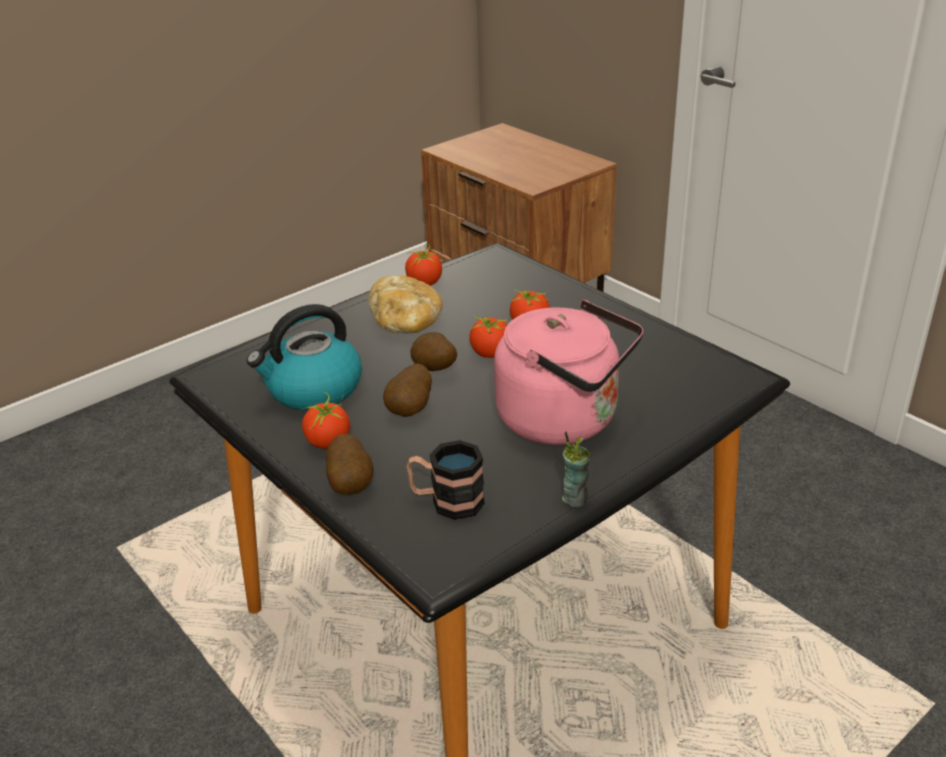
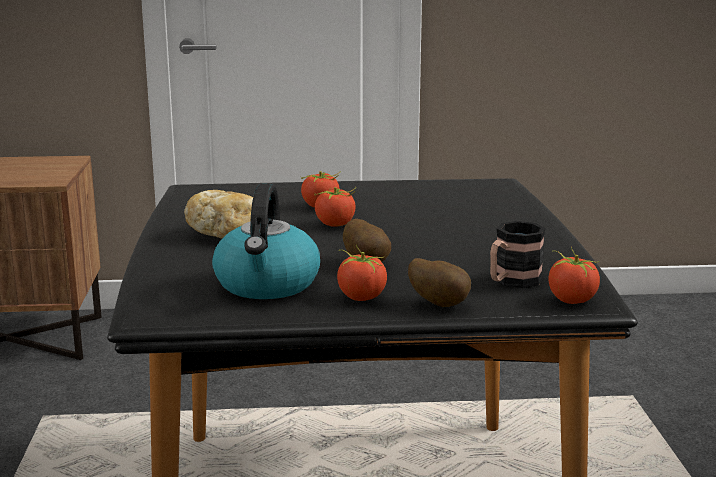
camera: 55 degrees left, 15 degrees down
(425, 282) = (179, 215): tomato -> tomato (571, 300)
(433, 371) = (324, 244): potato -> none
(565, 420) = (466, 229): pink kettle -> none
(575, 498) = (563, 250): cup -> none

